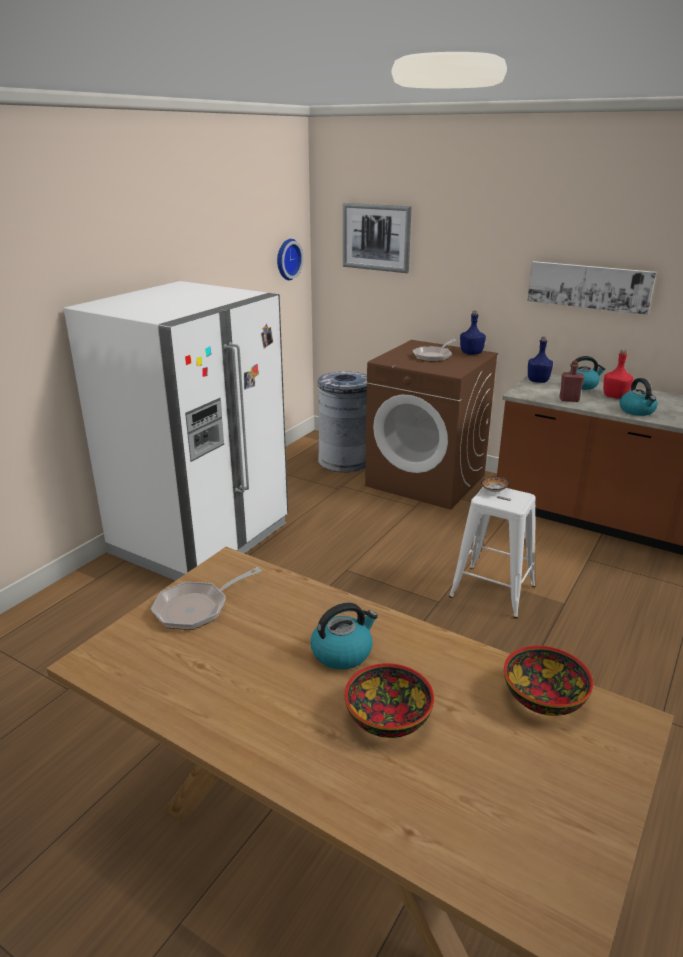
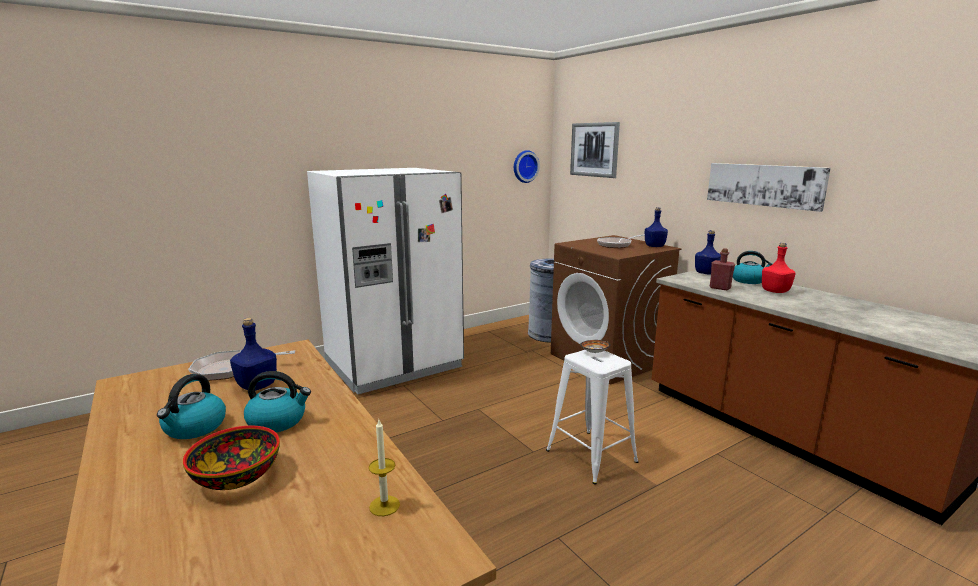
camera: 25 degrees right, 10 degrees down
(258, 619) = (256, 385): none -> blue bottle
(544, 698) = (384, 506): bowl -> candle
(637, 411) = (786, 304): kettle -> kettle (194, 428)

